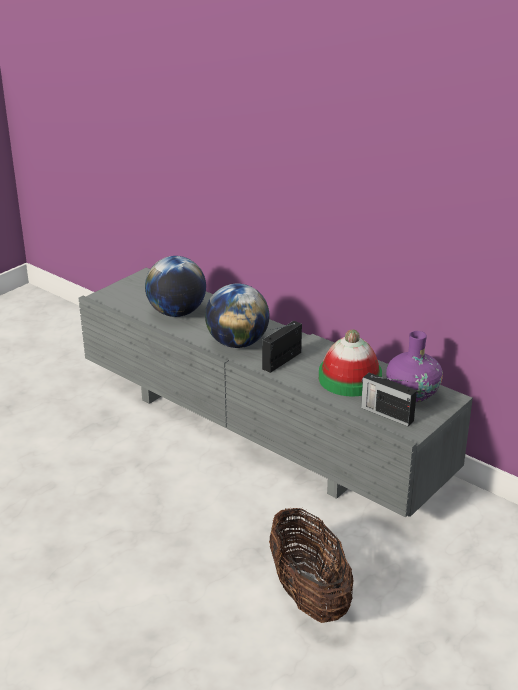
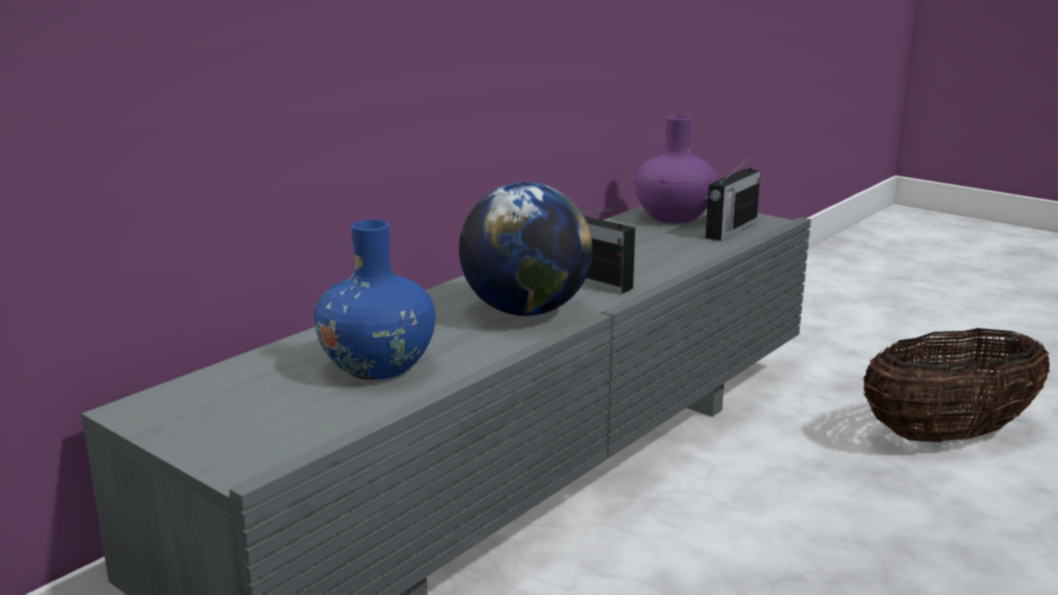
camera: 90 degrees left, 10 degrees down
(177, 313) = (378, 366): globe -> blue vase
(349, 379) = (640, 243): hat -> none

